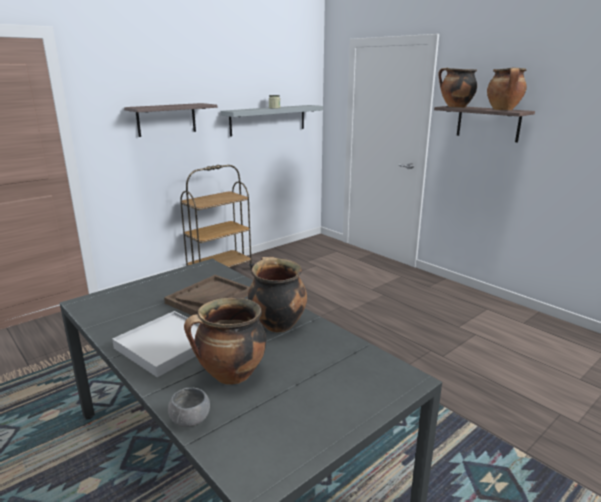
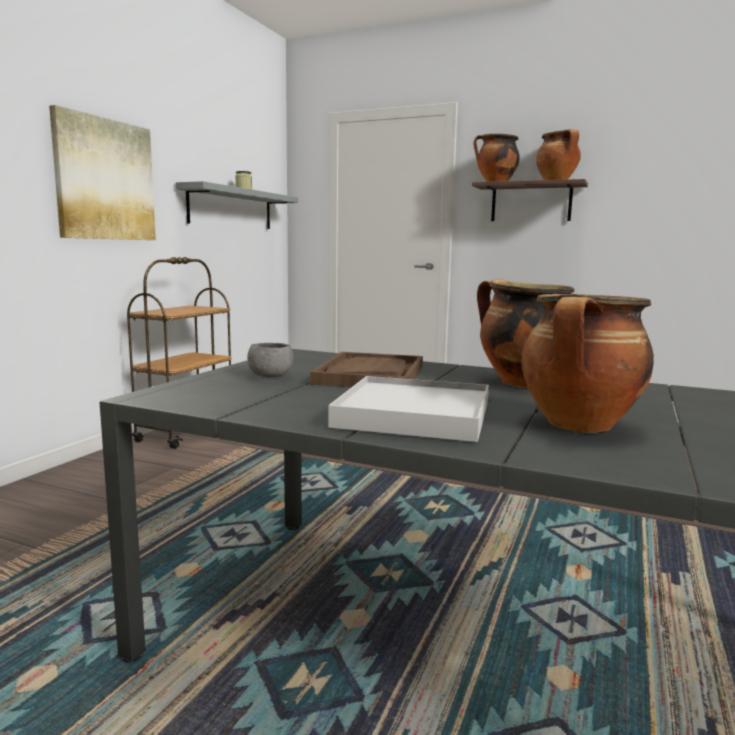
camera: 25 degrees left, 10 degrees down
(166, 119) = (105, 180): shelf -> picture
(191, 420) = (639, 471): grey bowl -> grey bowl (271, 376)

